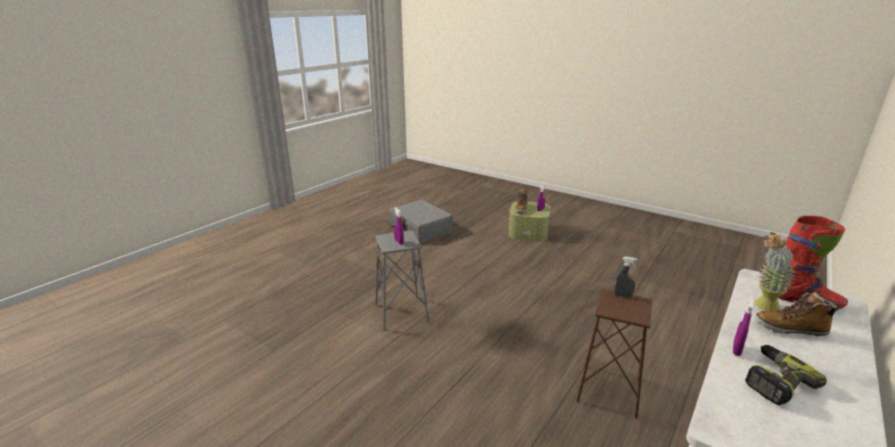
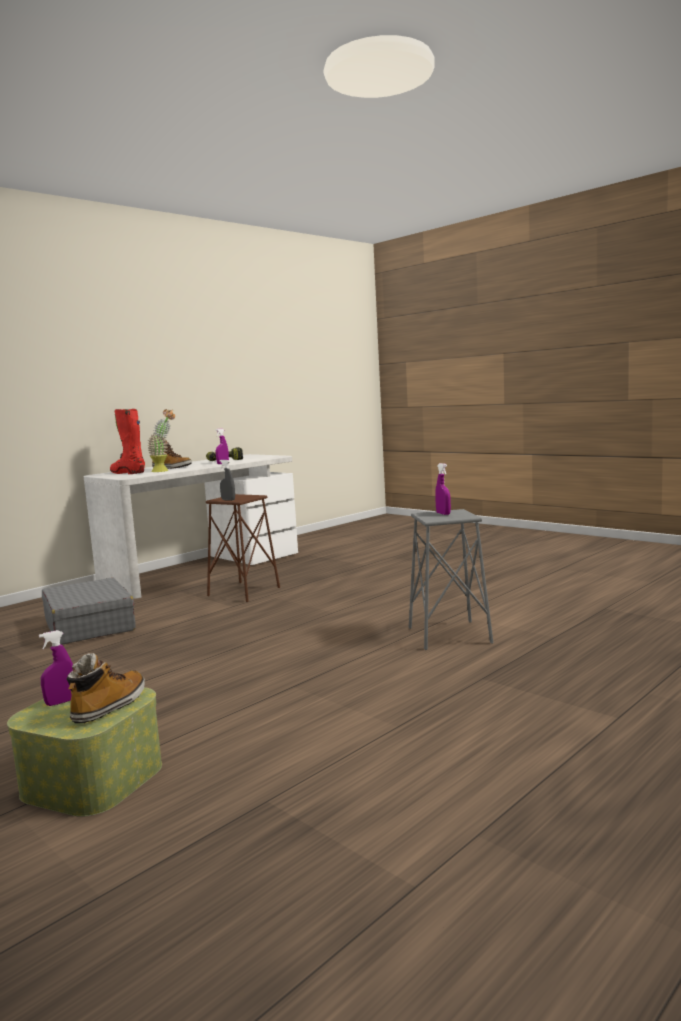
camera: 170 degrees left, 15 degrees down
(421, 229) = (417, 803): grey suitcase -> grey suitcase (89, 625)

